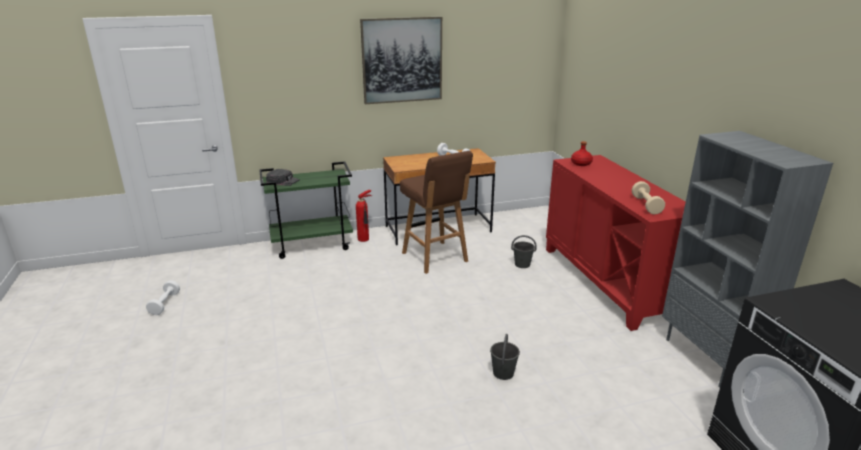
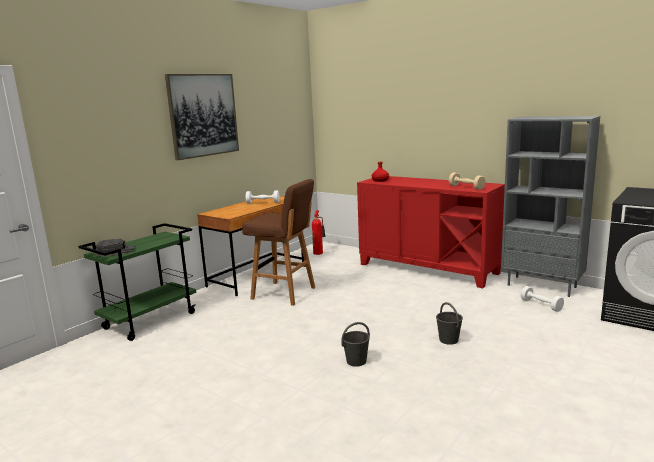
camera: 35 degrees left, 10 degrees down
(165, 304) = (35, 426): white dumbbell -> white dumbbell (541, 305)
(364, 239) = (199, 301): fire extinguisher -> fire extinguisher (319, 253)
(522, 264) = (358, 277): grey bucket -> grey bucket (356, 361)

